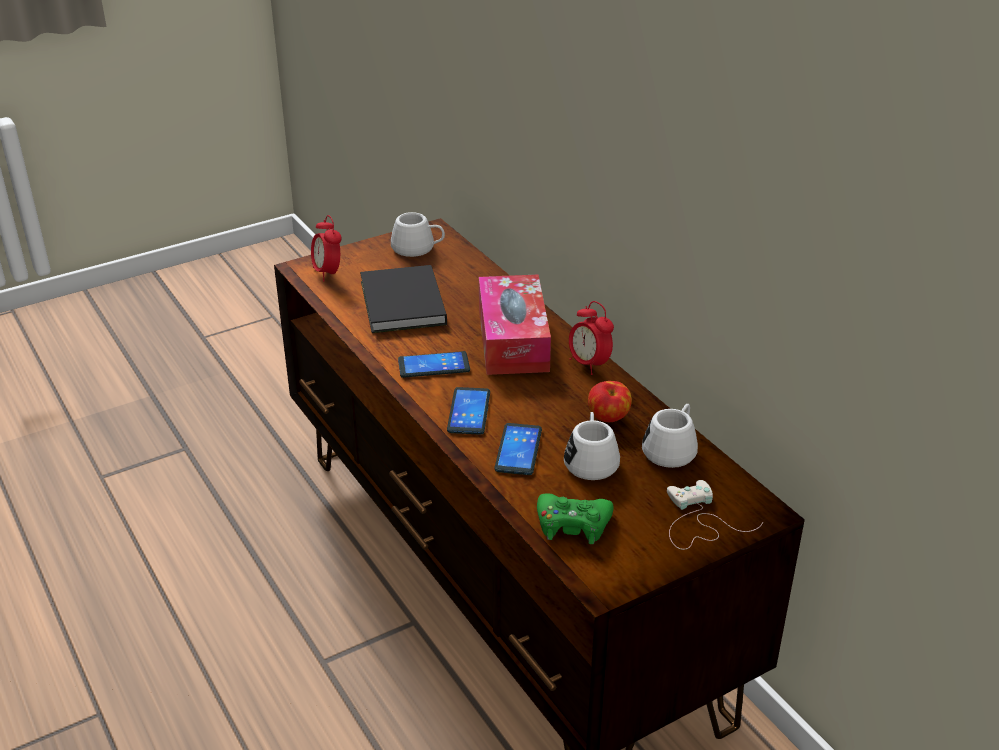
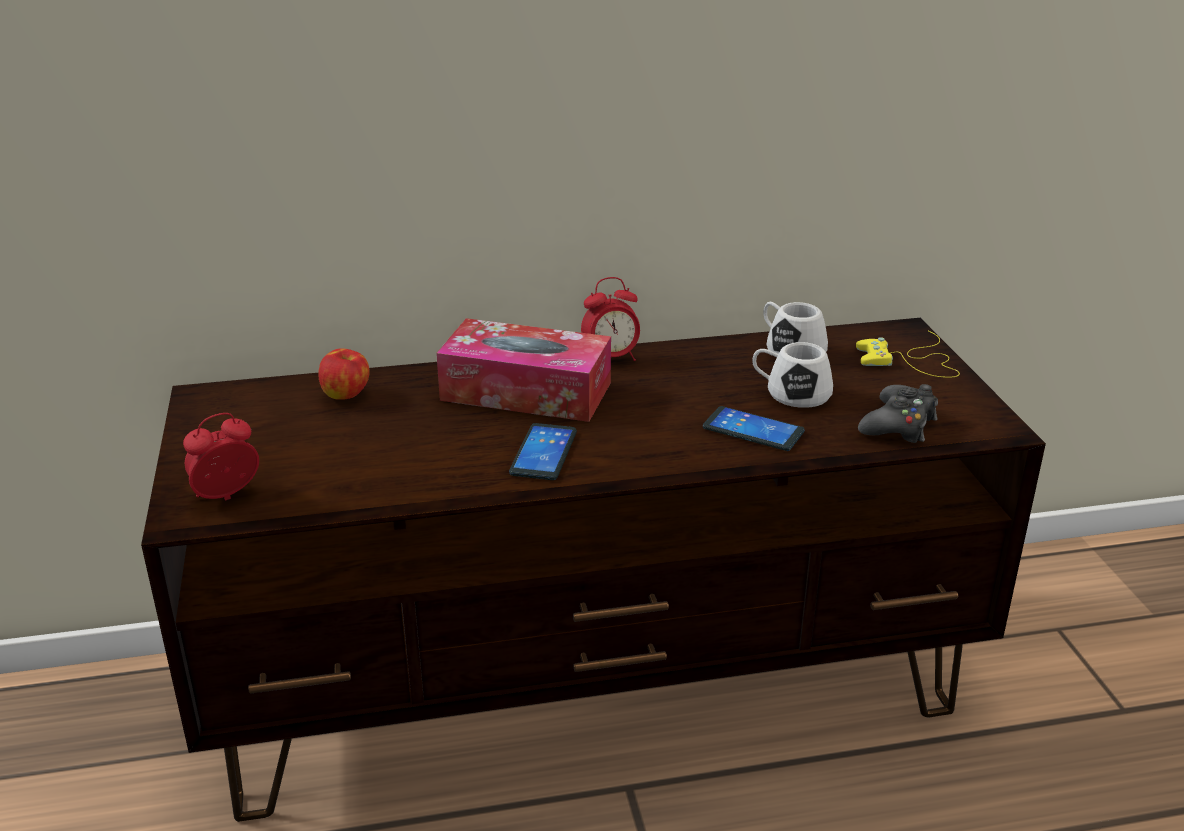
camera: 70 degrees left, 5 degrees down
(328, 273) = (226, 497): alarm clock -> alarm clock turned 150 degrees clockwise
(401, 305) = (375, 451): black book -> none
(418, 248) = (239, 414): white mug -> none
(469, 412) = (660, 447): phone -> none
(573, 525) = (899, 425): green game controller -> black game controller
(608, 418) = (720, 369): apple -> apple (346, 395)
(698, 521) = (911, 362): white game controller -> yellow game controller

